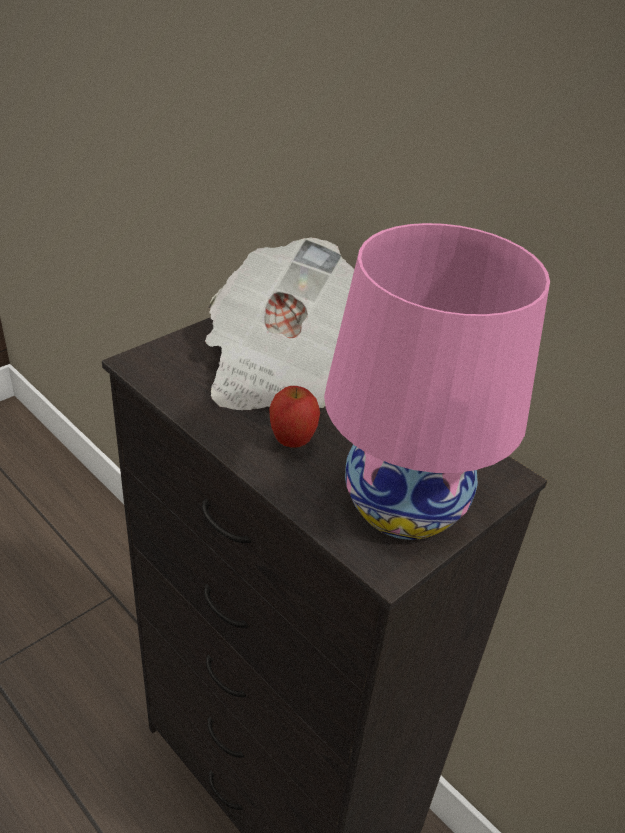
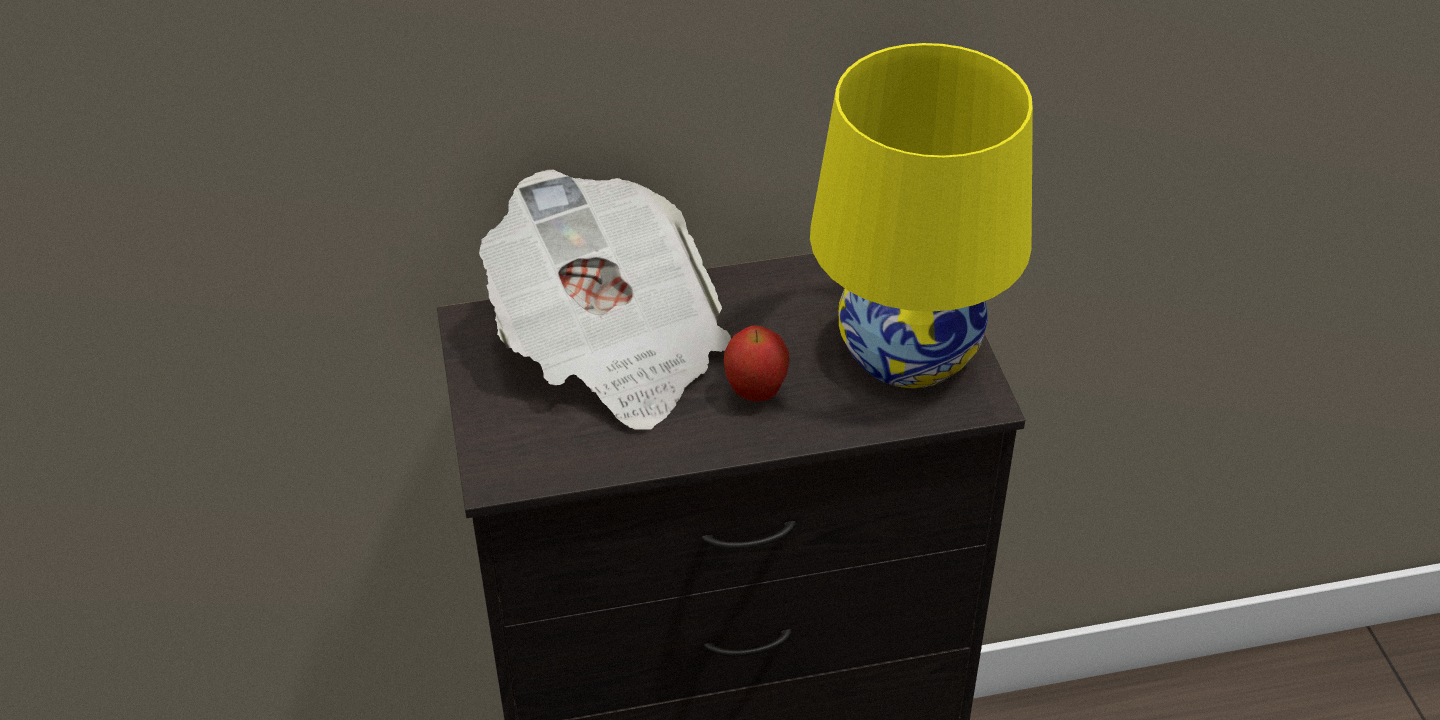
camera: 55 degrees left, 5 degrees up
(404, 504) = (908, 350): pink table lamp -> yellow table lamp

